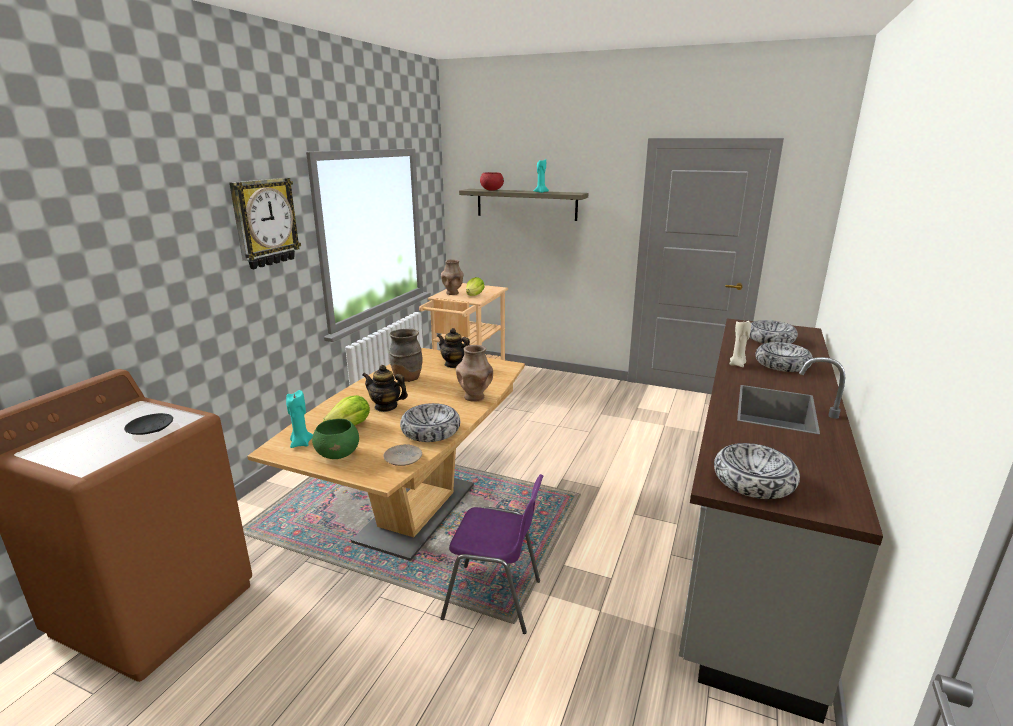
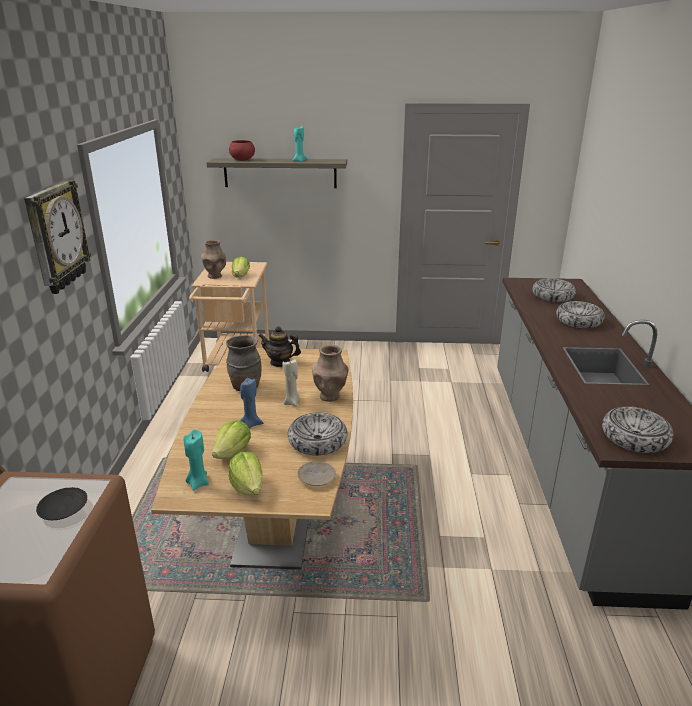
camera: 20 degrees left, 5 degrees up
(338, 454) = (248, 486): green bowl -> lettuce
(386, 407) = (251, 423): teapot -> blue candle
(495, 600) = (400, 584): purple chair -> none
(737, 364) = (546, 326): beige candle -> beige candle (292, 402)

